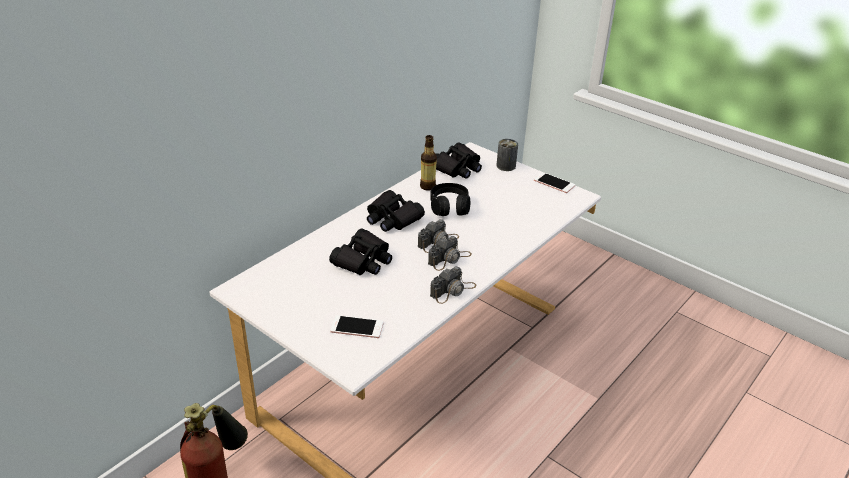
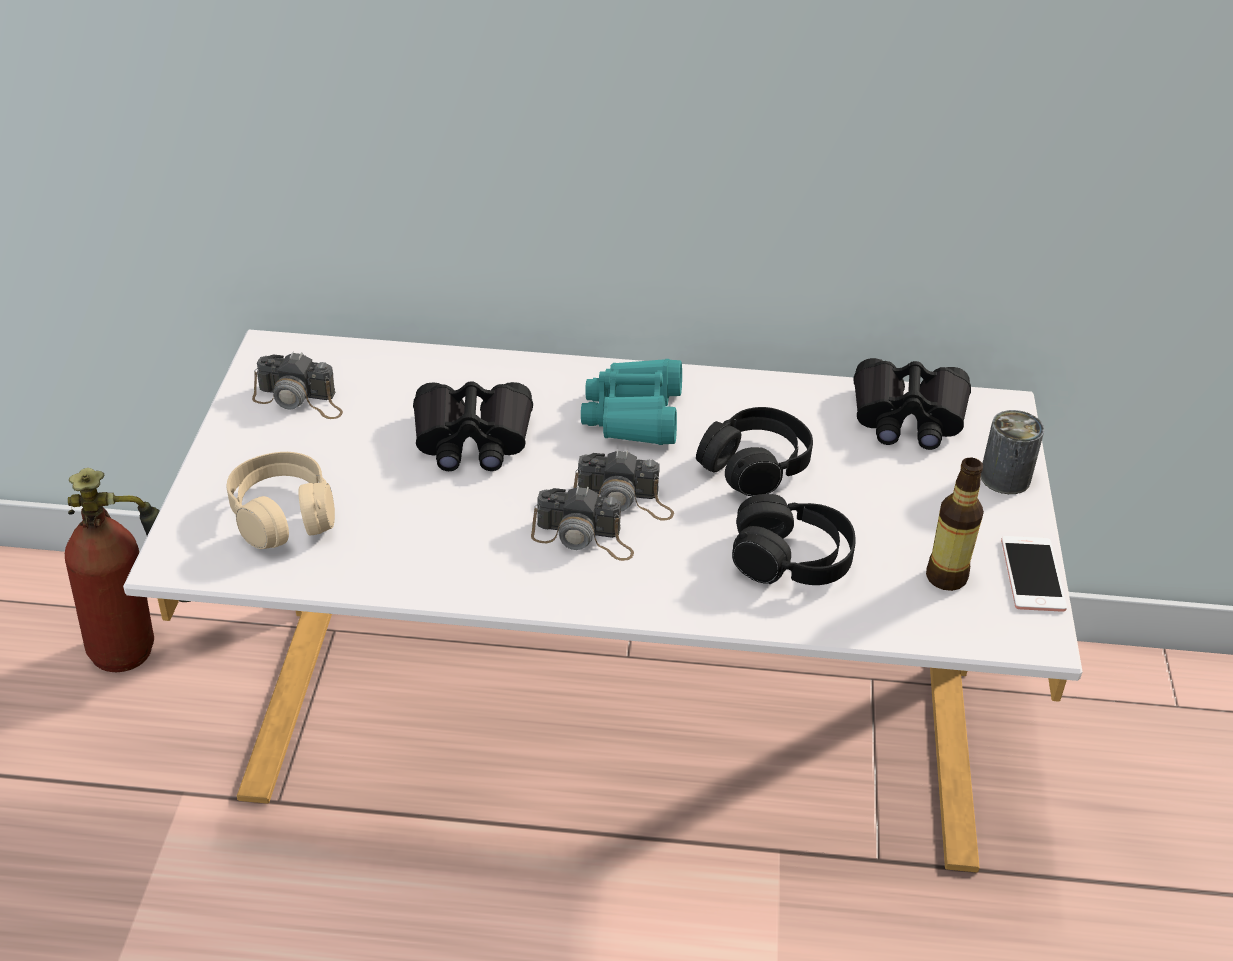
camera: 55 degrees right, 5 degrees up
(357, 327) = (283, 515): phone -> beige headphones
(392, 218) = (634, 414): black binoculars -> turquoise binoculars
(427, 186) = (791, 409): bottle -> bottle (946, 577)
(453, 290) = (489, 584): camera -> camera (300, 400)
(504, 221) = (791, 559): none -> black headphones

